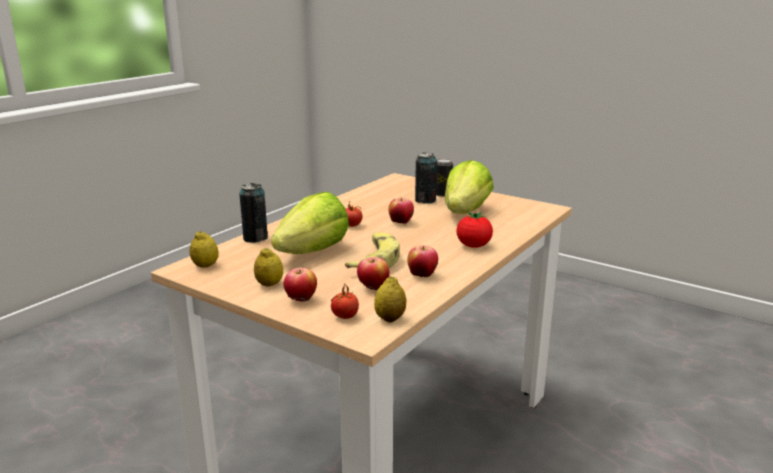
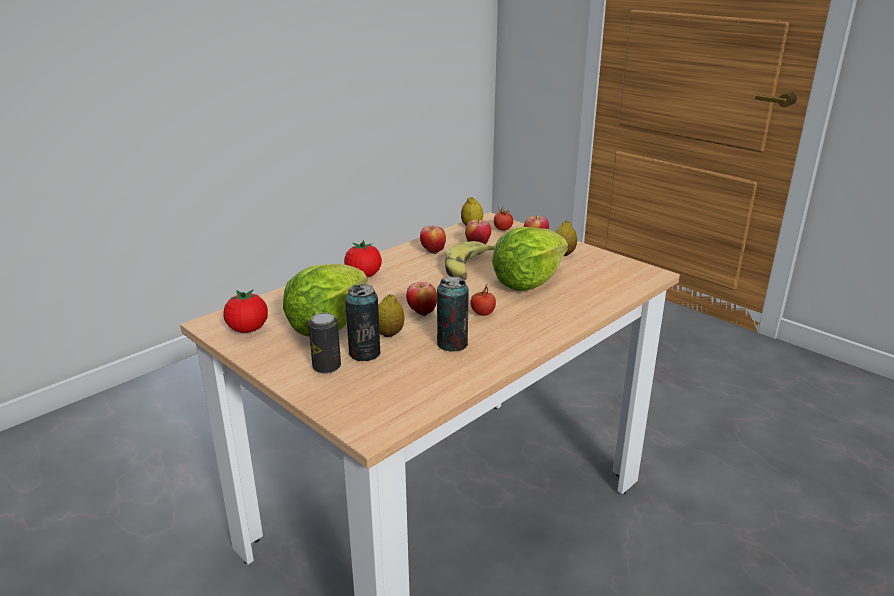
camera: 170 degrees left, 5 degrees up
(205, 266) = (630, 274): lemon -> lemon (389, 334)
(255, 238) = (595, 303): can -> can (452, 344)
(518, 206) = (248, 329): none -> tomato

